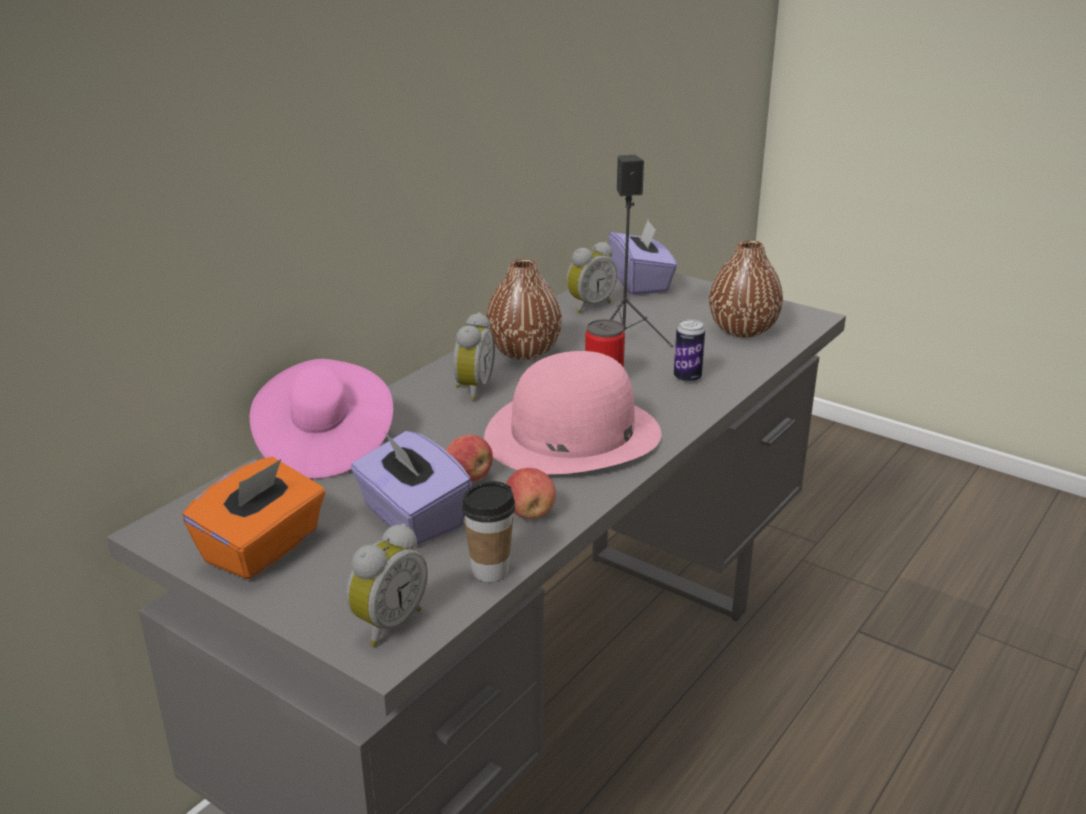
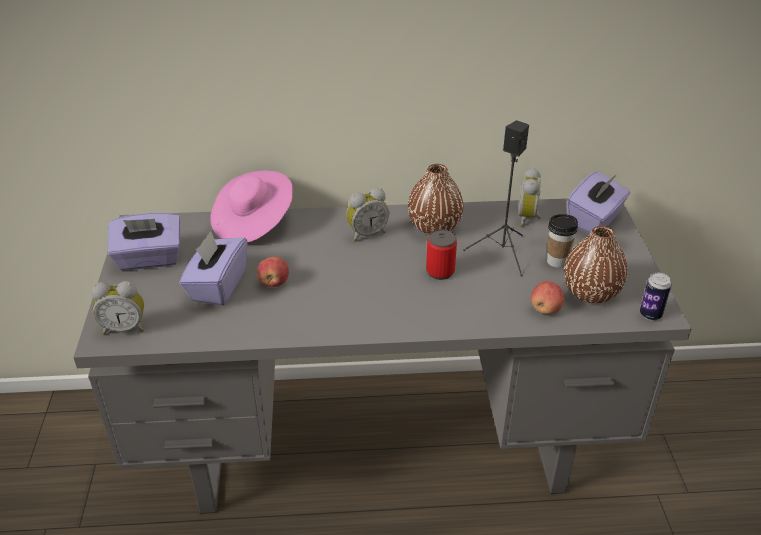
camera: 50 degrees right, 10 degrees up
(263, 548) = (149, 259): orange tissue box -> purple tissue box
(490, 571) = (196, 336): cup -> cup (556, 261)
(530, 513) = (261, 321): apple -> apple (545, 309)
(572, 434) = (360, 293): pink hat -> none
(589, 305) = (529, 218): alarm clock -> alarm clock turned 90 degrees clockwise
(687, 378) = (486, 302): can -> can (650, 315)

